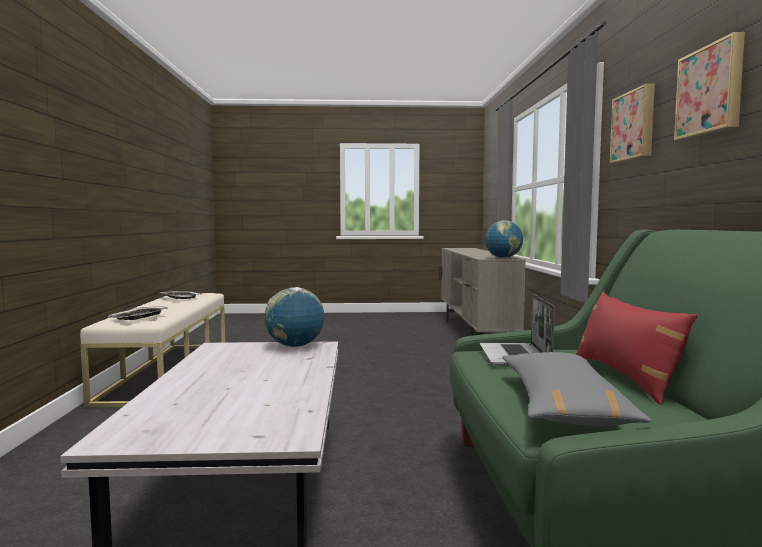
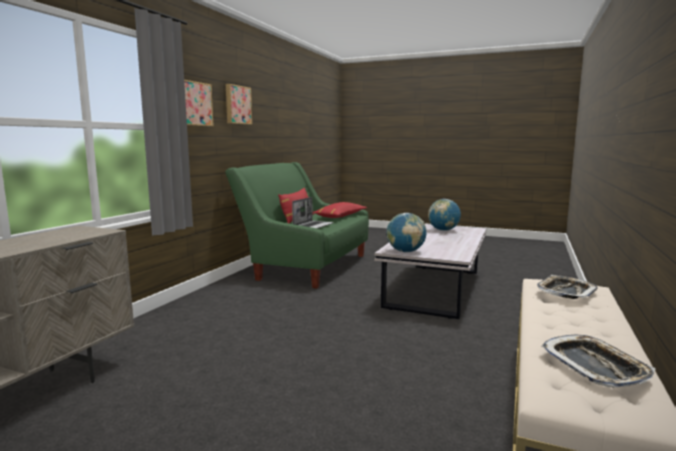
camera: 155 degrees left, 5 degrees up
(503, 258) = (80, 230): globe -> globe (443, 230)
(562, 405) = (340, 216): grey pillow -> red pillow

